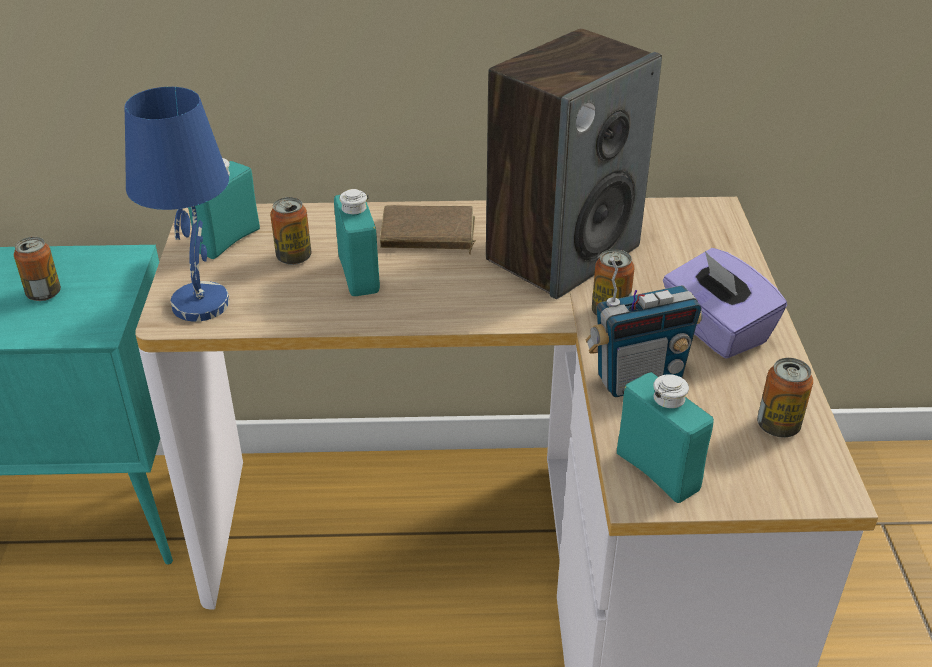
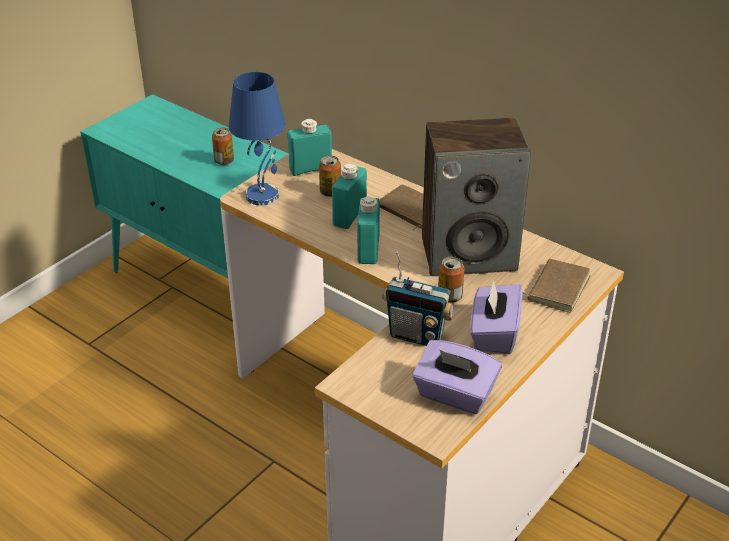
camera: 40 degrees right, 0 degrees up
(657, 471) = (365, 379): turquoise bottle -> turquoise bottle (368, 250)
(702, 244) = (556, 287): none -> brown book
(778, 426) = (454, 395): can -> purple tissue box

